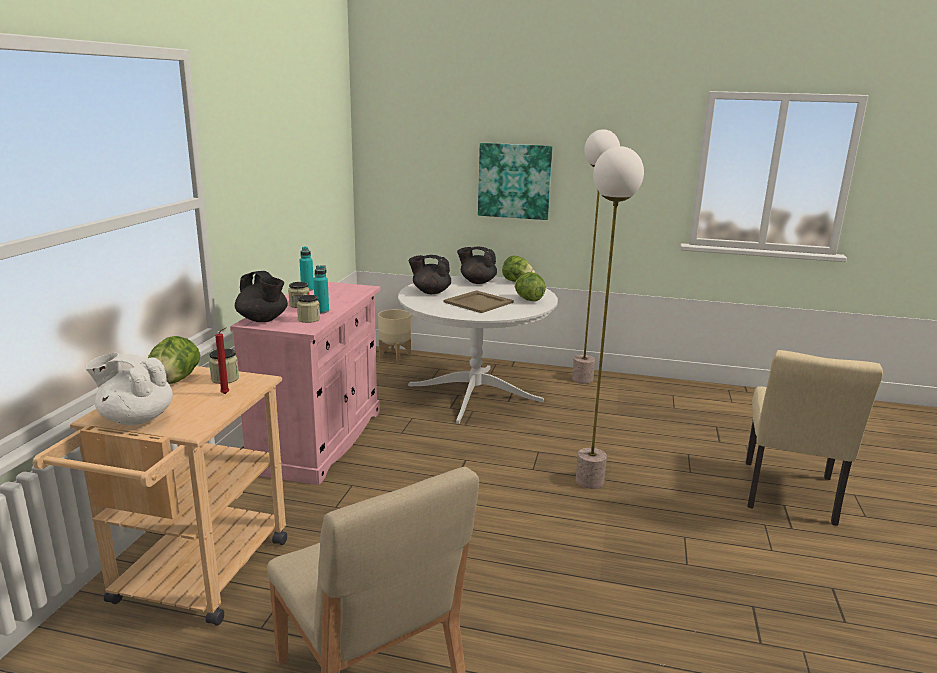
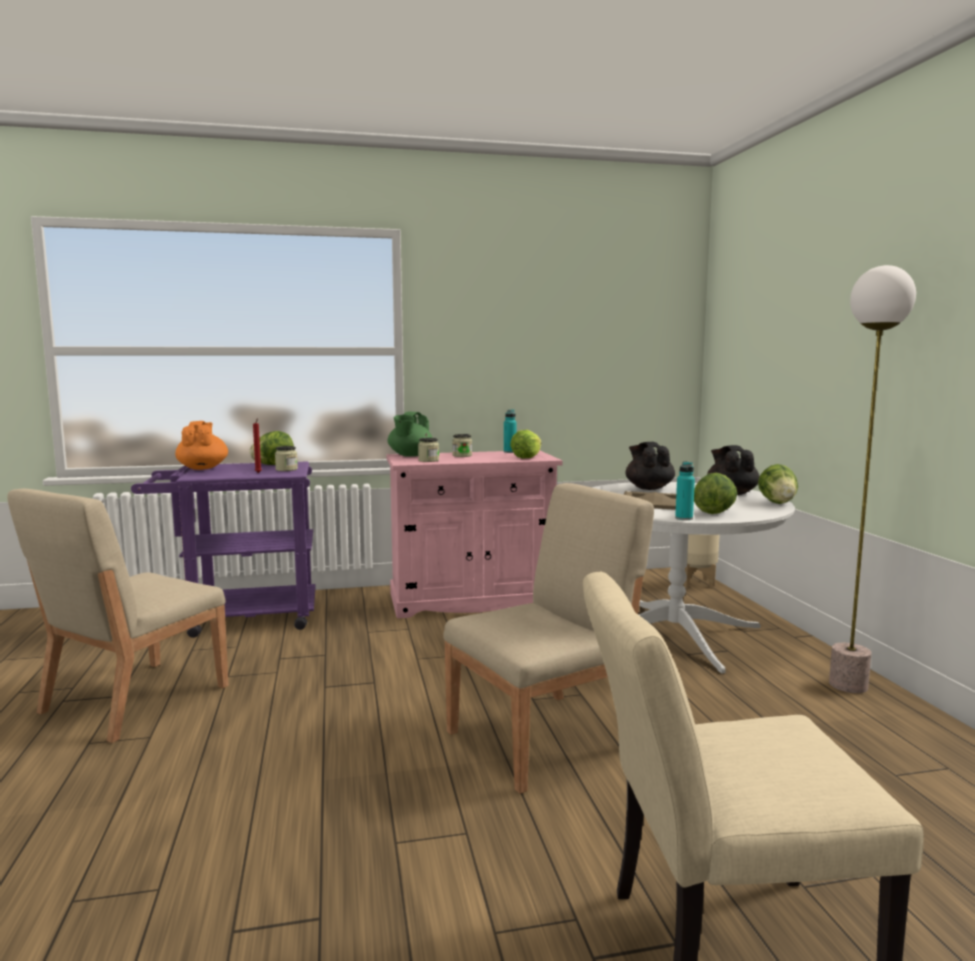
camera: 65 degrees right, 10 degrees down
(136, 419) = (203, 468): white teapot -> orange teapot
(193, 580) = (240, 618): beige cart -> purple cart
(263, 320) = (410, 455): black teapot -> green teapot
(322, 311) = (455, 460): turquoise bottle -> turquoise bottle (684, 518)
(348, 291) = (527, 457): none -> lettuce
(514, 181) = (824, 363): picture -> none
(590, 481) = (545, 738): floor lamp -> beige chair

